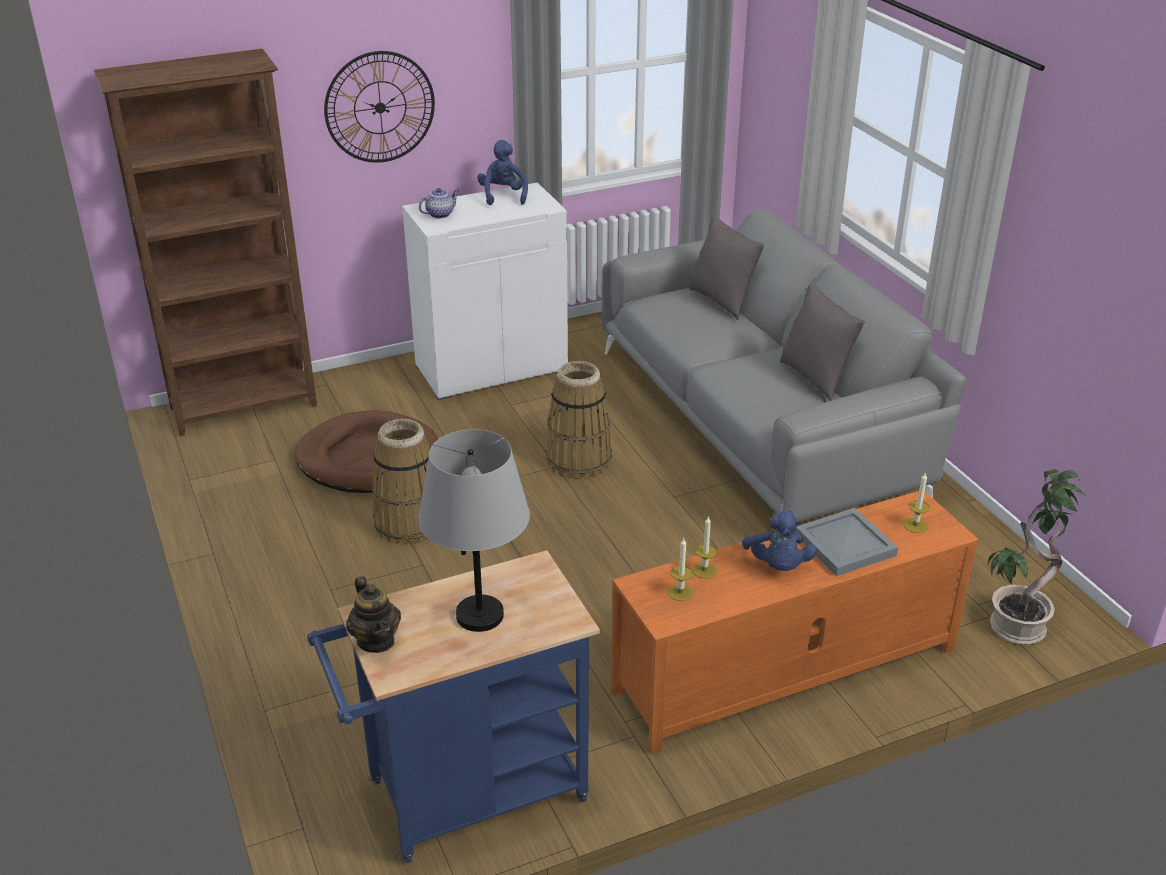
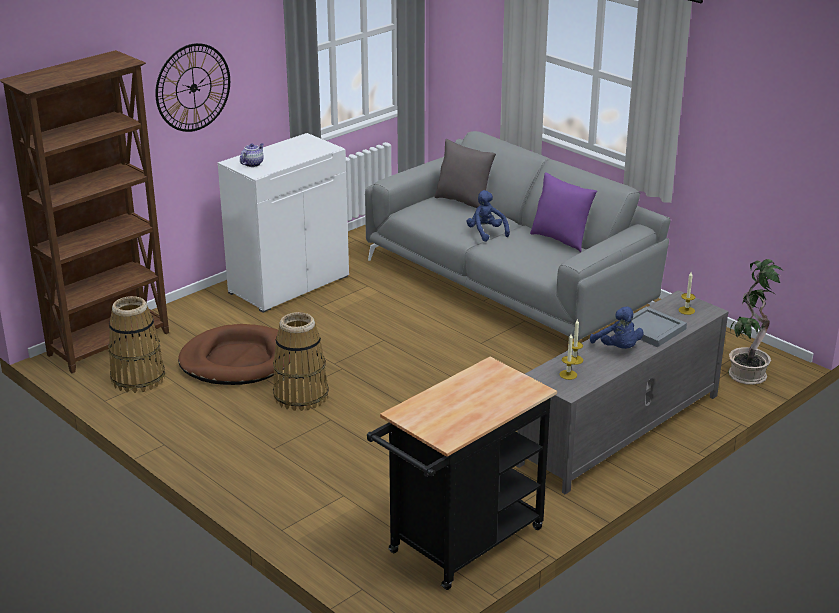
camera: 20 degrees left, 5 degrees down
(376, 641) = (421, 425): teapot -> none
(464, 797) = (459, 546): blue cart -> black cart
(479, 615) = (476, 398): grey table lamp -> none
(503, 196) = (289, 145): blue plush toy -> blue plush toy (486, 233)
(579, 460) = (397, 333): basket -> basket (138, 378)
(784, 671) = (619, 430): orange tv stand -> grey tv stand
(815, 378) = (560, 239): grey pillow -> purple pillow

